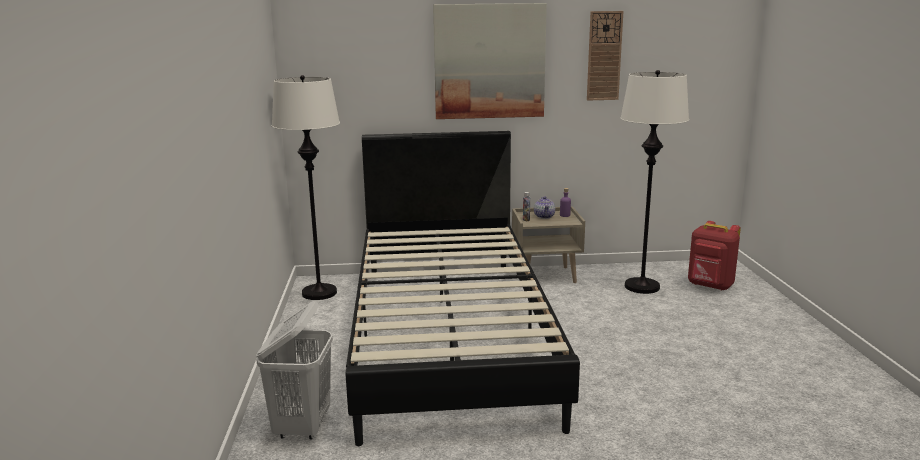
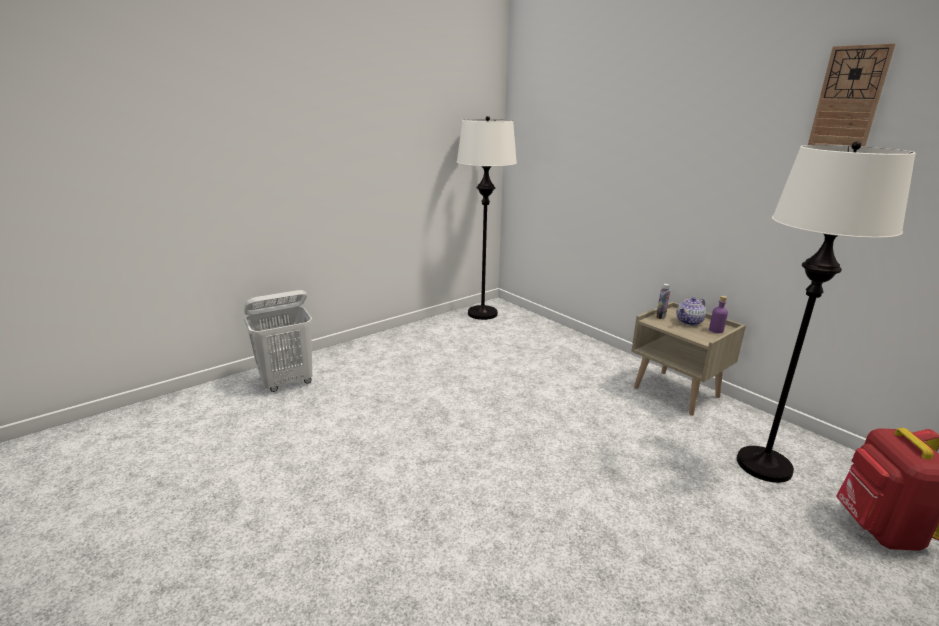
camera: 55 degrees right, 5 degrees up
(449, 335) = (479, 387): black bed -> none
(489, 61) = (678, 117): picture -> none

